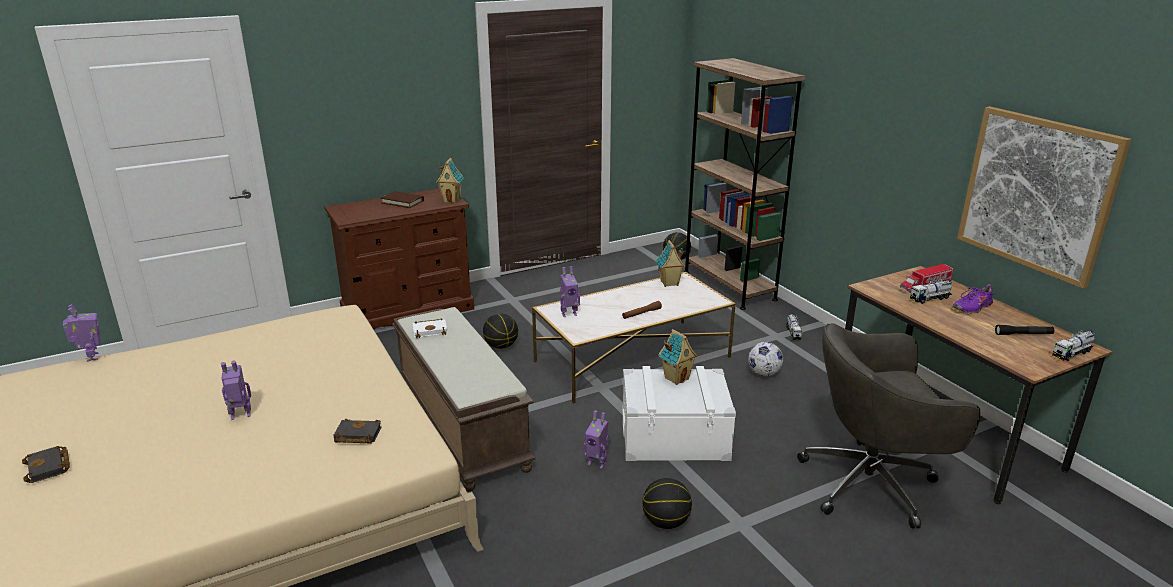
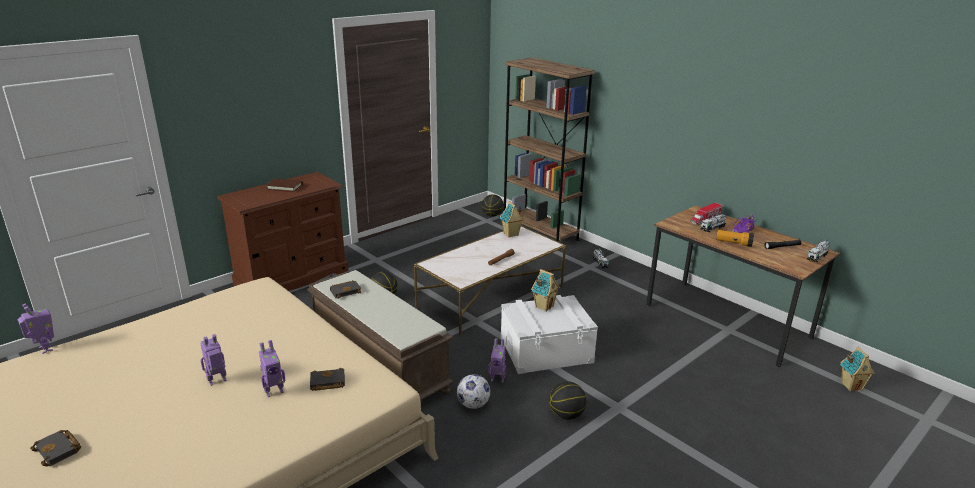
camera: 15 degrees left, 0 degrees up
(431, 330) = (346, 291): white book -> black book
(451, 200) = (326, 182): toy house -> toy house (851, 386)
(569, 314) = (445, 266): toy robot -> toy robot (274, 391)
(763, 373) = (591, 295): football -> football (473, 404)
(872, 483) = (695, 365): grey office chair -> none
(950, 322) = (733, 243): none -> flashlight
(1037, 193) = (780, 148): picture -> none

